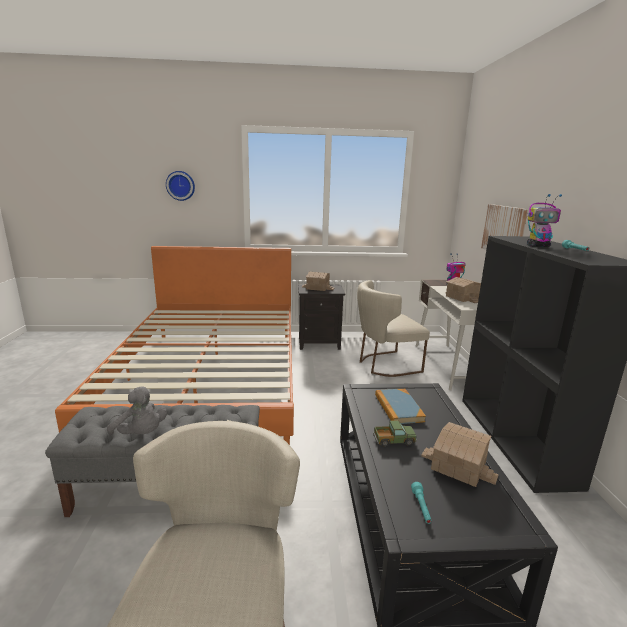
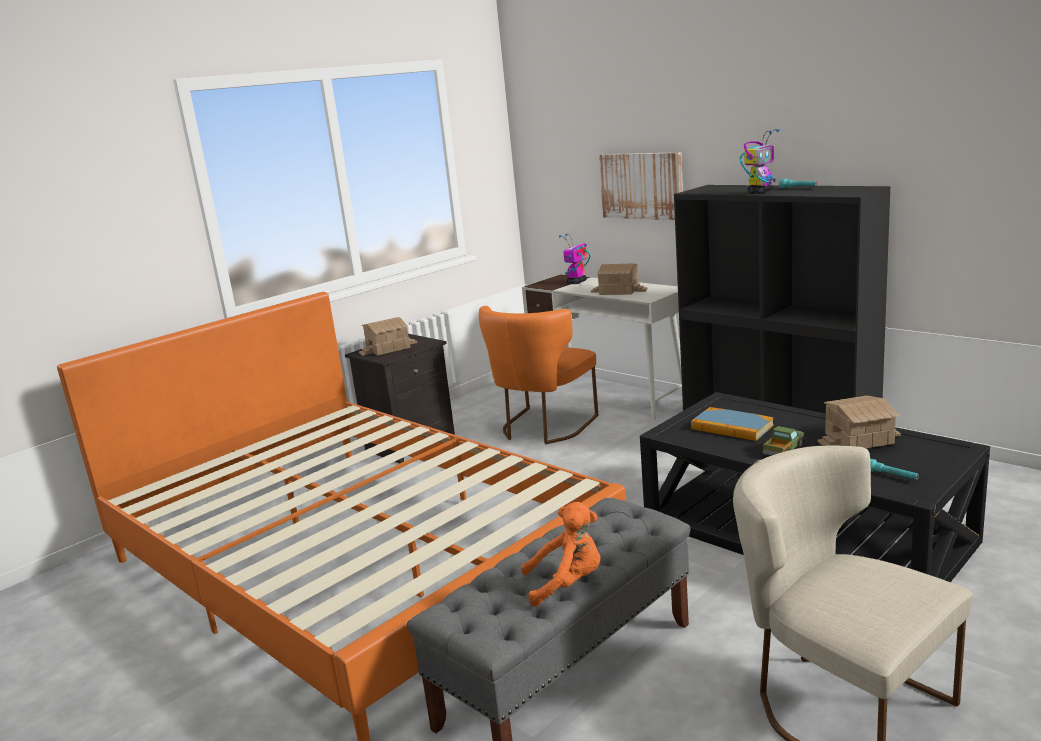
camera: 40 degrees left, 0 degrees up
(141, 434) = (567, 584): grey plush toy -> orange plush toy
(181, 185) = (73, 221): wall clock -> none
(385, 365) = (543, 428): beige chair -> orange chair

